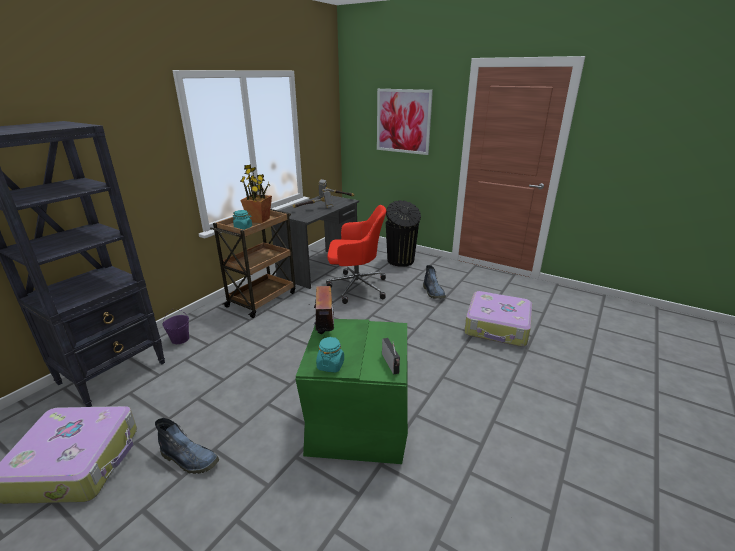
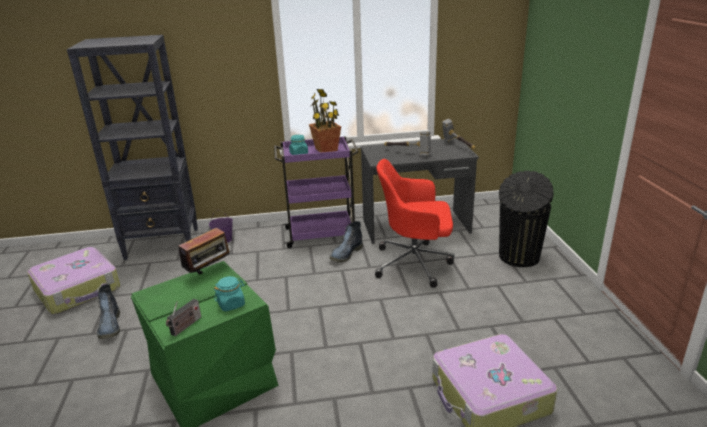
camera: 50 degrees right, 0 degrees up
(262, 299) = (321, 234): brown cart -> purple cart
(330, 365) = (156, 299): turquoise jar -> turquoise jar (231, 304)
(356, 287) = (415, 263): red office chair -> red office chair turned 135 degrees clockwise
(403, 121) = (575, 57): picture -> none
(433, 293) = (487, 313): boot -> boot (346, 254)

